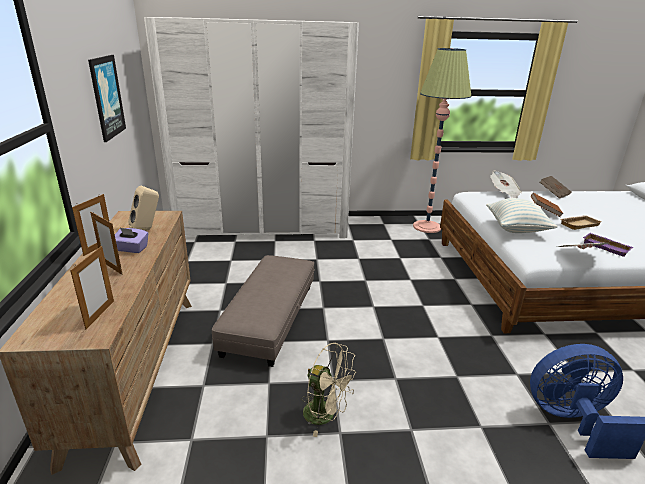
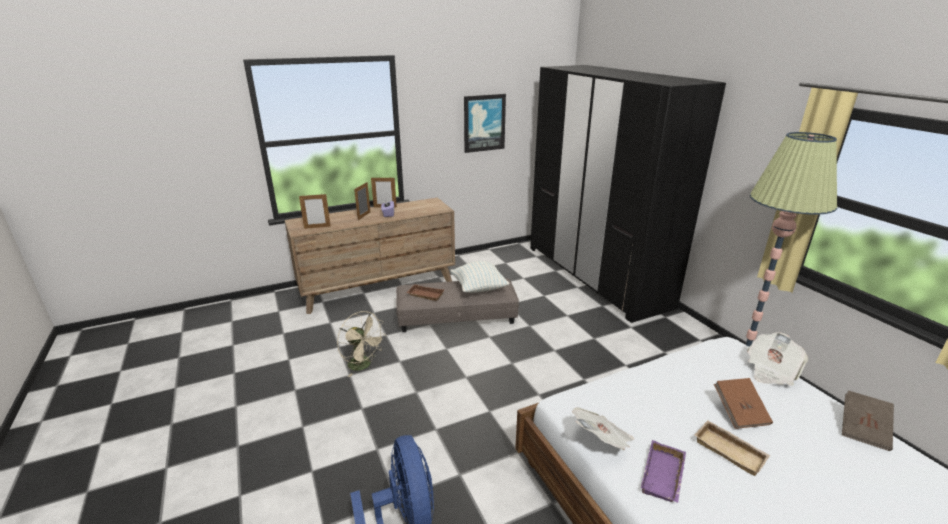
camera: 70 degrees right, 0 degrees up
(147, 230) = (416, 210): beige speaker -> none
(263, 227) = (595, 275): white wardrobe -> black wardrobe
(265, 309) = (424, 295): none -> brown tray
(325, 415) = (363, 365): beige fan -> beige fan turned 60 degrees counterclockwise
(516, 229) = (639, 385): pillow -> pillow (479, 289)

